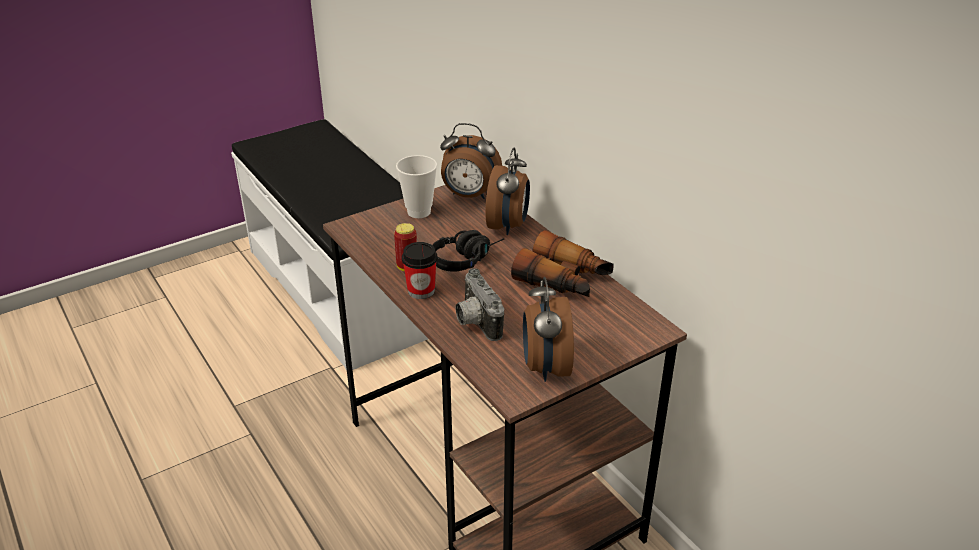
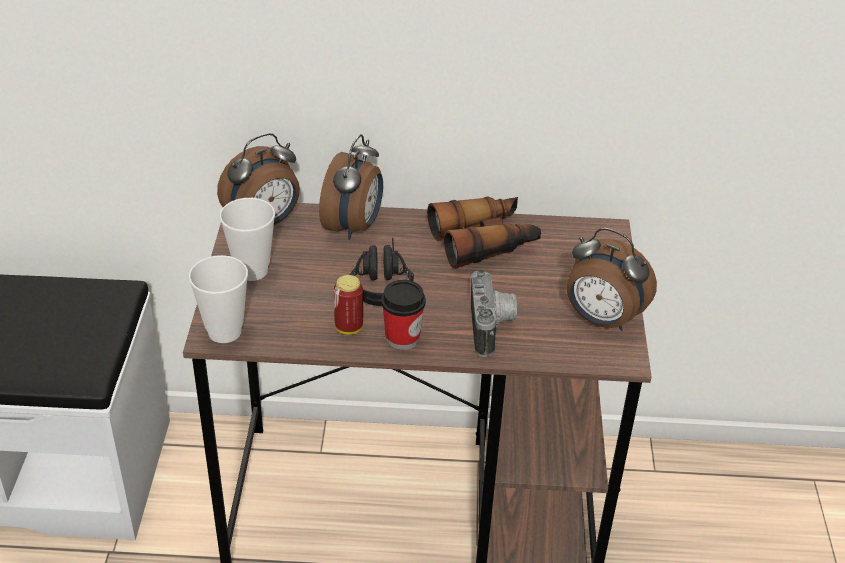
camera: 55 degrees left, 5 degrees up
(354, 228) = (224, 331): none -> cup
(475, 322) = (492, 328): camera -> camera turned 105 degrees counterclockwise
(508, 226) = (354, 227): alarm clock -> alarm clock turned 60 degrees clockwise

